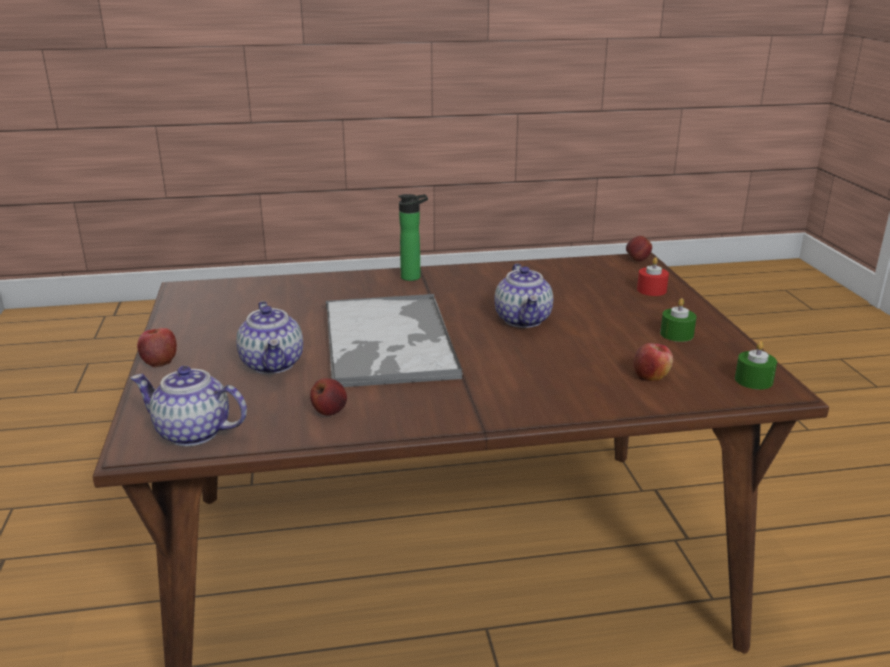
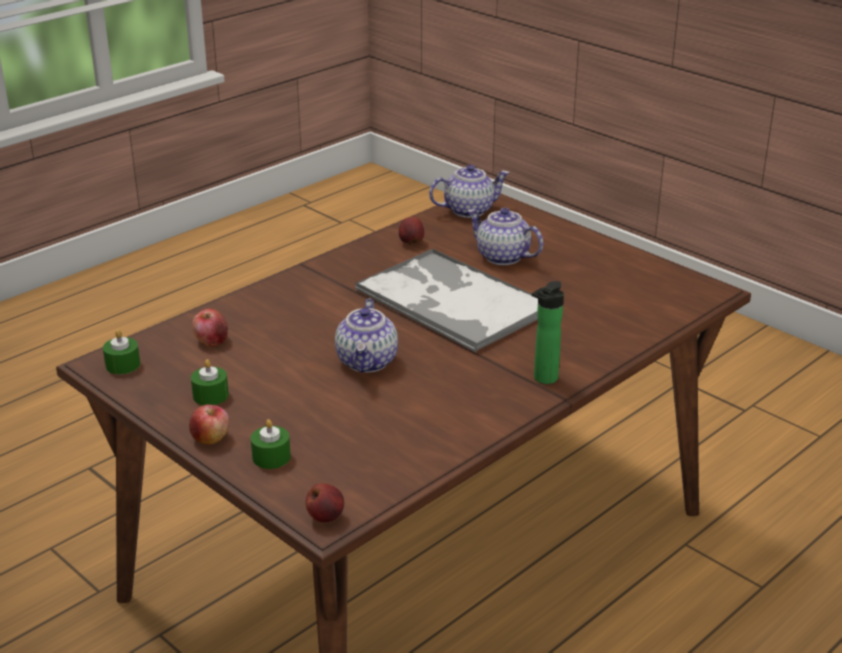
camera: 145 degrees right, 5 degrees up
(159, 360) = (580, 234): apple -> apple (210, 438)
(524, 320) = (368, 362): teapot -> teapot turned 135 degrees counterclockwise
(651, 290) = (271, 457): red candle -> green candle

